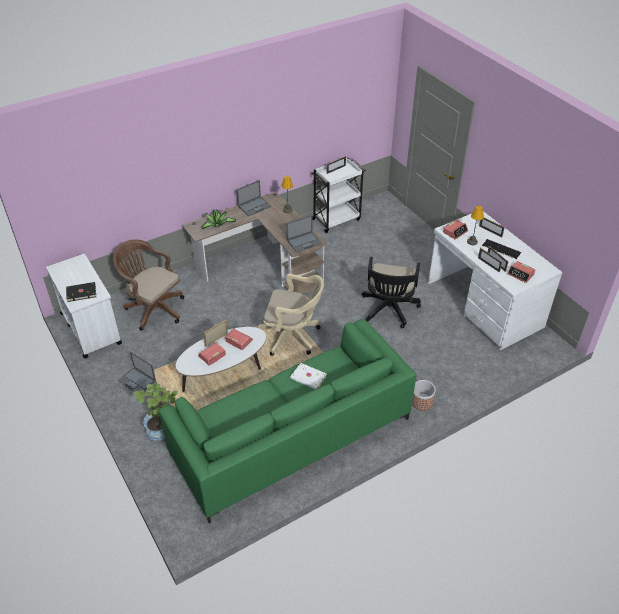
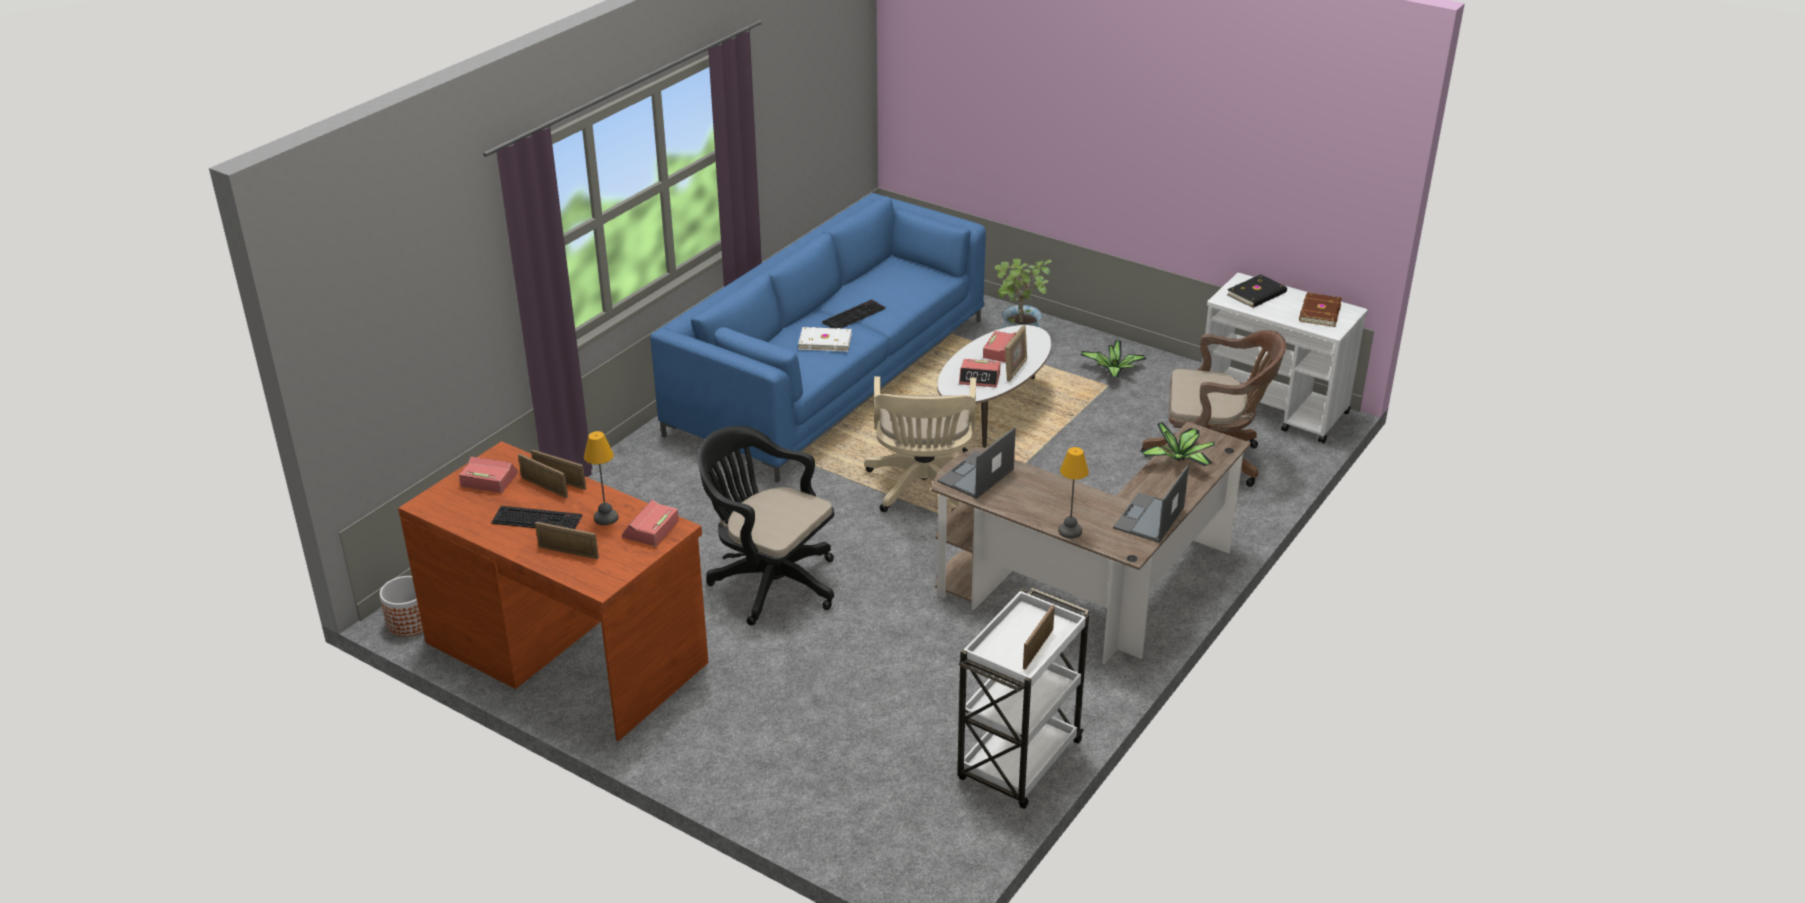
camera: 155 degrees right, 10 degrees down
(70, 271) = (1318, 312): none -> brown book
(137, 381) = (1113, 371): laptop -> potted plant
(278, 396) = (854, 315): none -> keyboard
(291, 436) = (830, 376): green sofa -> blue sofa
(293, 336) = (924, 489): beige office chair -> beige office chair turned 75 degrees counterclockwise
(389, 310) = (769, 582): black office chair -> black office chair turned 45 degrees counterclockwise
(421, 402) = (647, 461): planter -> planter (410, 622)
(484, 305) = (567, 651): white desk -> brown desk

